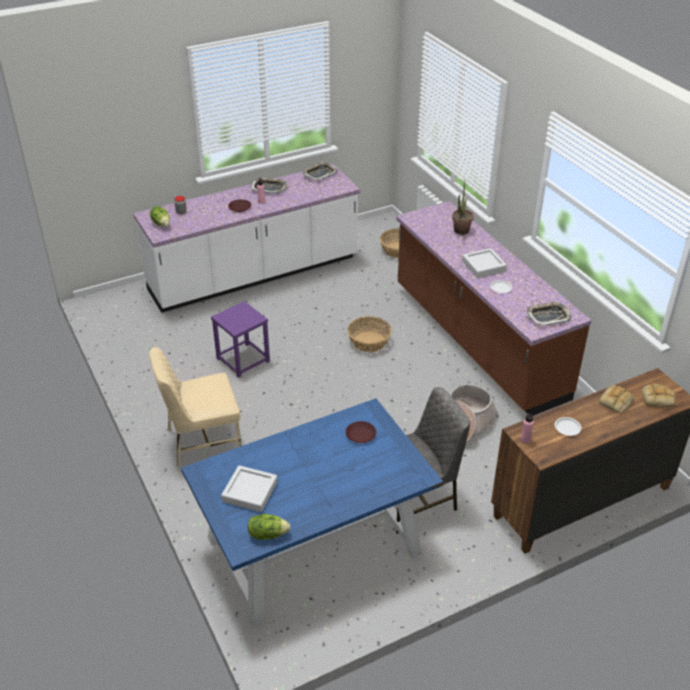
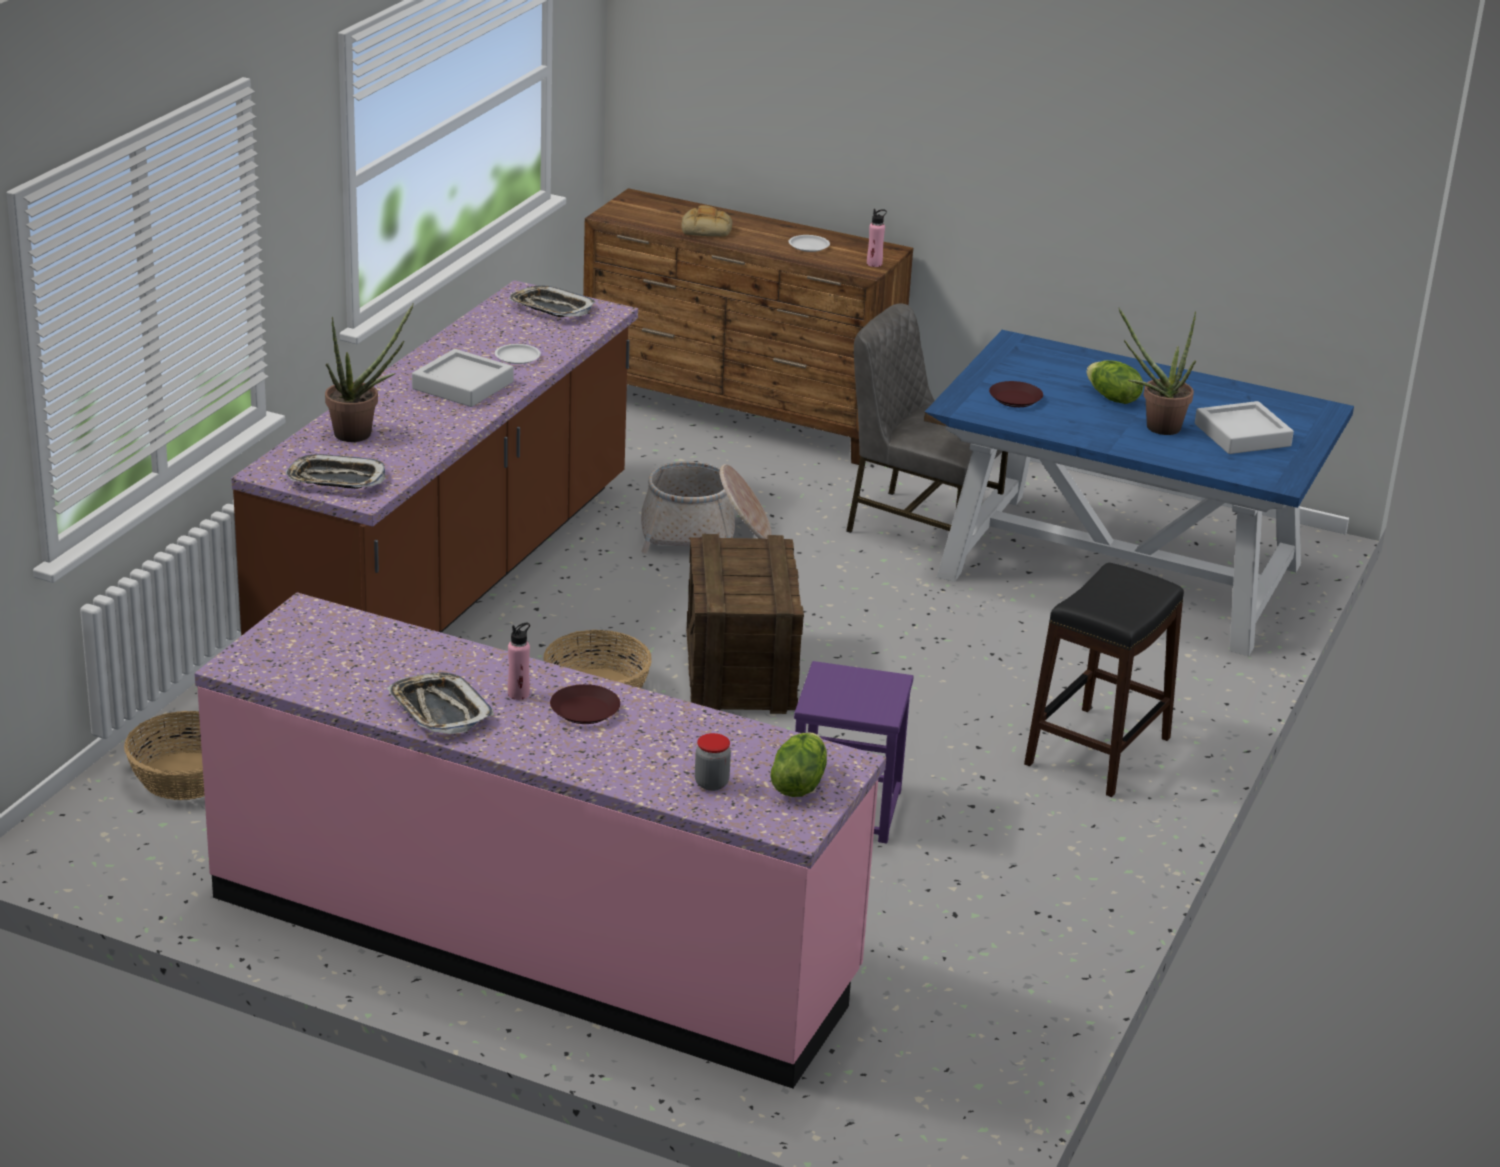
camera: 130 degrees left, 10 degrees down
(202, 441) = (1099, 751): beige chair -> black stool
(254, 275) = (533, 940): white counter -> pink counter
(267, 534) = (1275, 401): lettuce -> lettuce (1112, 398)
(288, 465) = (1155, 427): none -> potted plant
(320, 174) = (277, 669): tray -> tray (336, 480)
(348, 380) = (740, 670): none -> crate
(658, 398) = (657, 209): bread -> none

